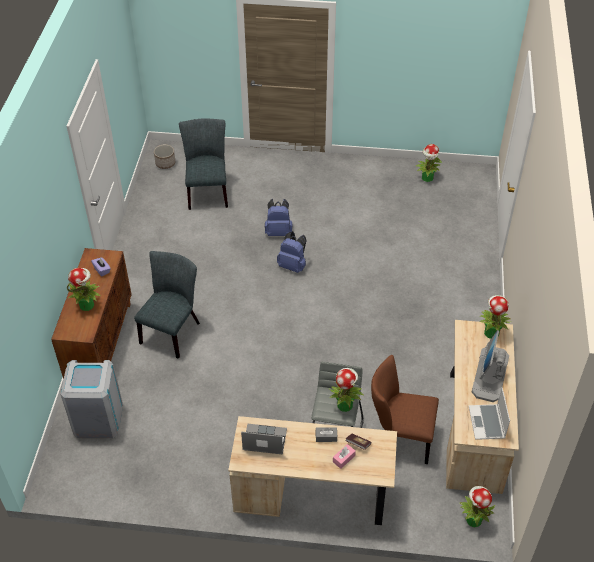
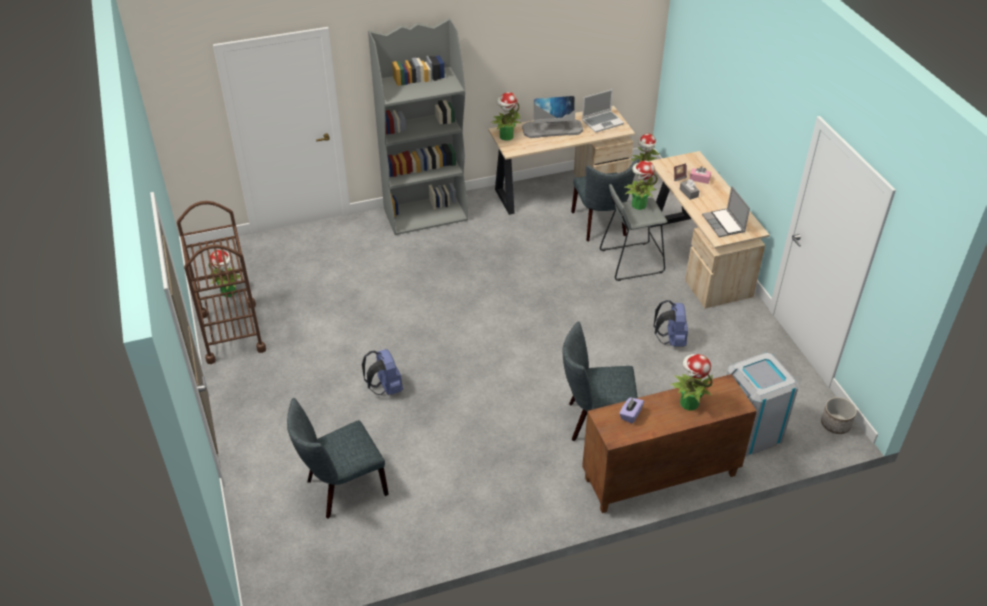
camera: 115 degrees left, 5 degrees down
(165, 163) = (300, 568): planter -> planter (835, 424)
(293, 265) = (435, 357): blue backpack -> blue backpack (670, 340)
(381, 171) = (231, 332): none -> brown cart
(399, 438) = (601, 226): brown chair -> grey chair
(476, 313) = (426, 214): none -> grey bookcase

